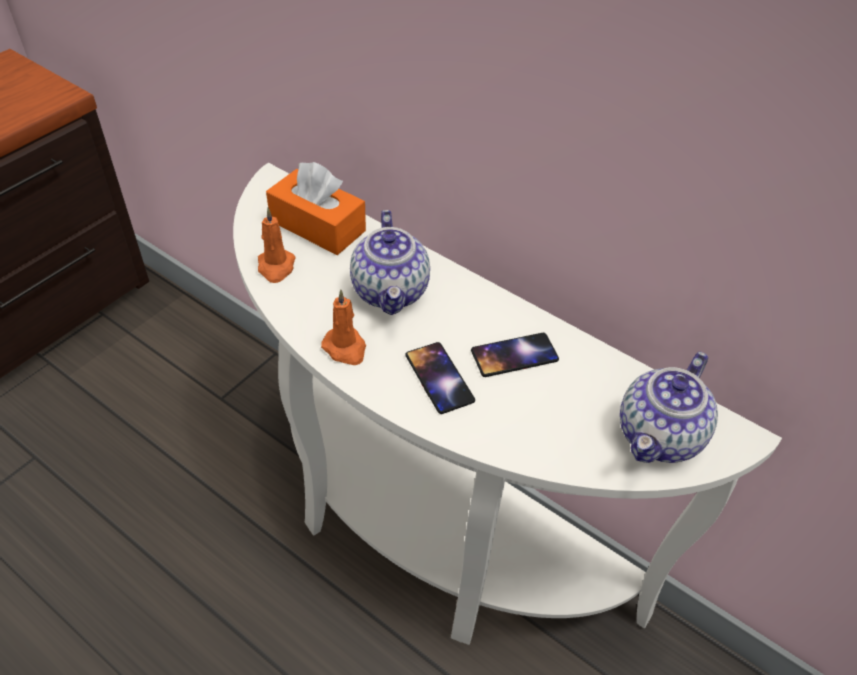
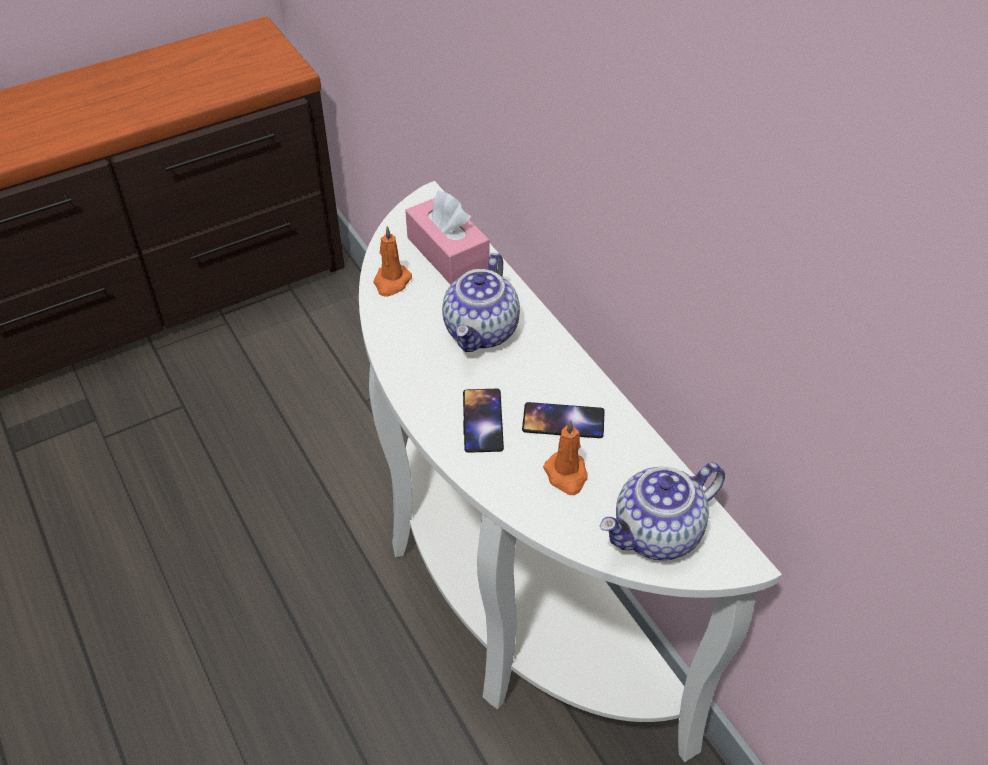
camera: 25 degrees right, 0 degrees up
(317, 226) = (448, 253): orange tissue box -> pink tissue box
(345, 348) = (414, 371): orange candle -> orange candle (566, 475)

